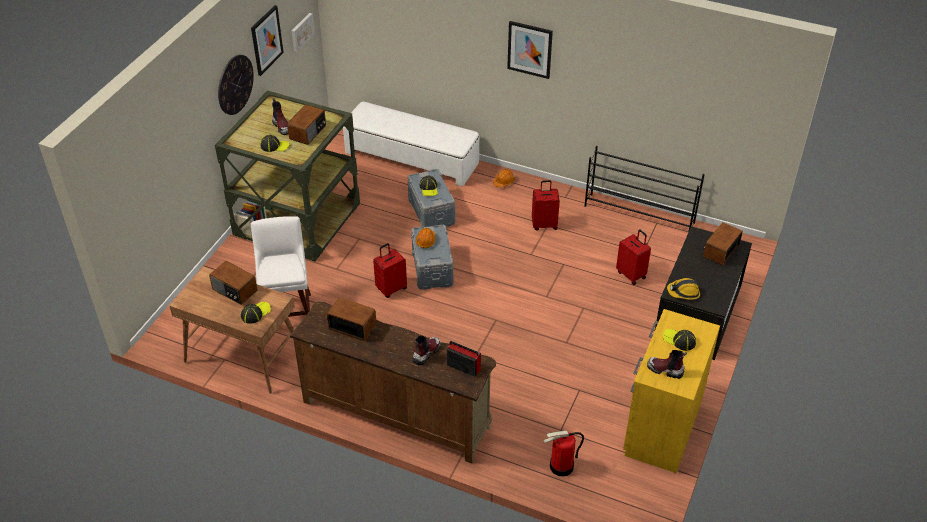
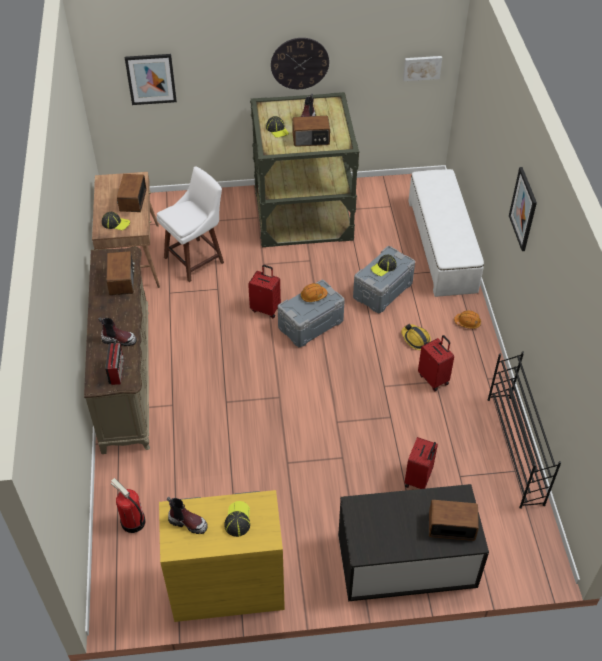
camera: 60 degrees right, 5 degrees up
(266, 40) = (361, 47): picture -> picture (151, 79)
(665, 370) = (188, 522): boot -> boot turned 120 degrees clockwise
(683, 292) = (360, 514): hard hat -> hard hat (415, 339)

